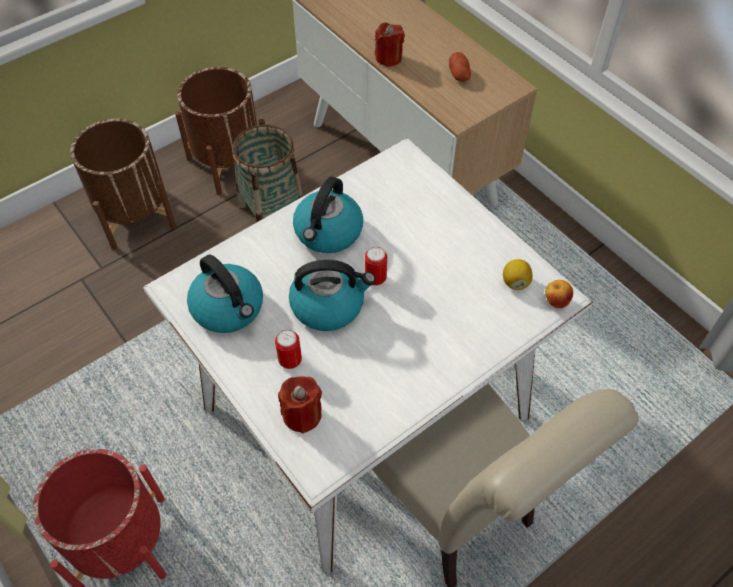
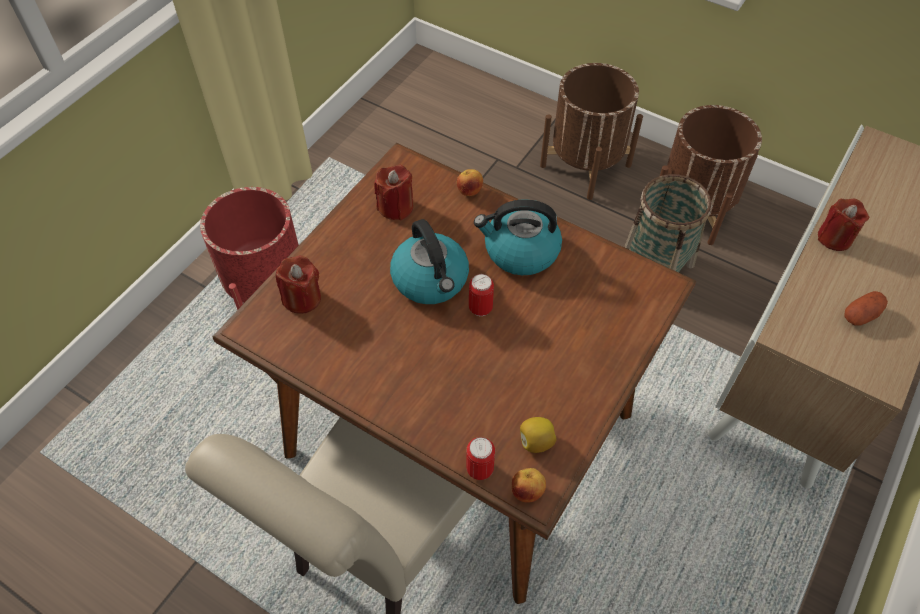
camera: 70 degrees right, 0 degrees up
(229, 308) = (395, 207): kettle -> red candle
(241, 247) = (469, 191): none -> apple
(290, 361) = (356, 270): can -> can (479, 469)
(365, 412) = (458, 433): white dining table -> brown dining table

